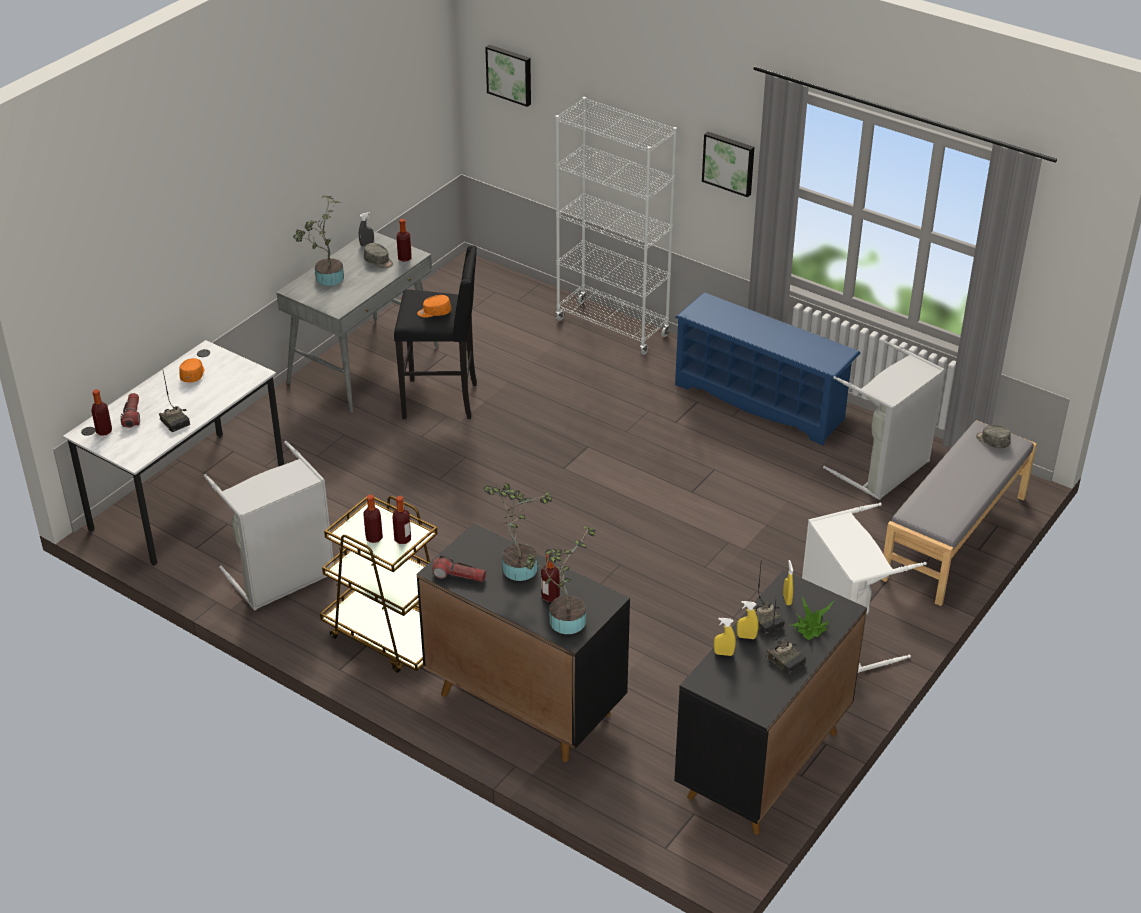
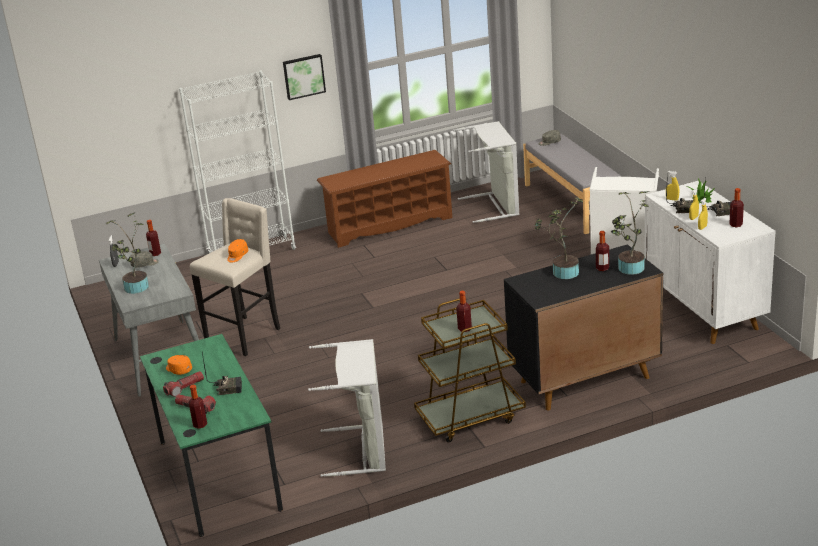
camera: 55 degrees left, 10 degrees down
(188, 497) = (219, 475): white desk -> green desk
(402, 539) = (477, 318): bottle -> bottle (736, 225)
(442, 400) = (245, 335): black stool -> beige stool
(459, 576) = (552, 294): flashlight -> flashlight (184, 388)
(510, 74) = (105, 106): picture -> none
(761, 402) = (389, 225): blue shoe rack -> brown shoe rack
(762, 765) = (705, 312): black cabinet -> white cabinet

